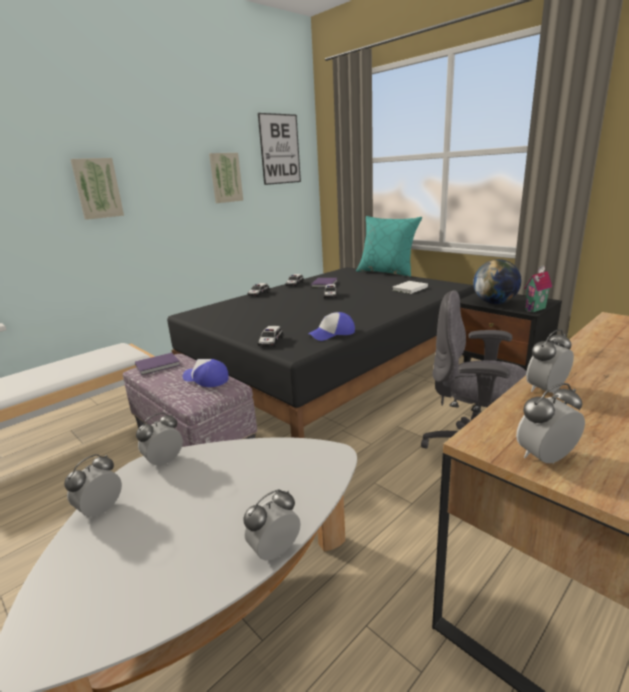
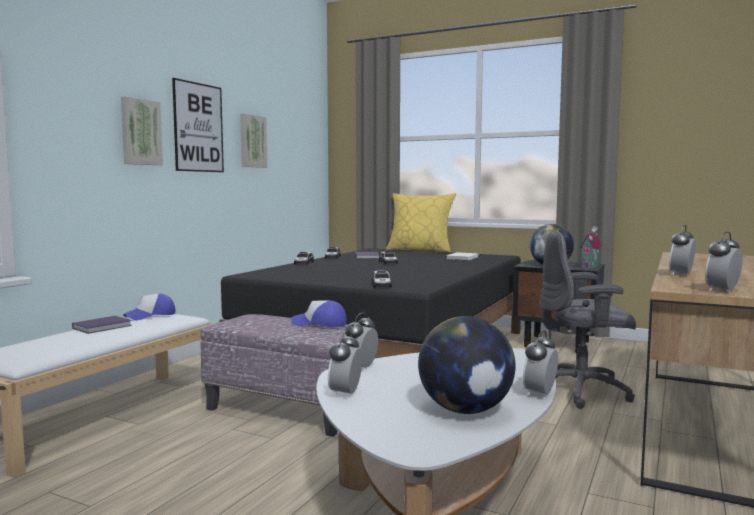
camera: 20 degrees left, 15 degrees down
(159, 365) = (245, 319): purple book -> purple book (104, 327)
(166, 572) = (465, 410): none -> globe
(280, 149) = (298, 121): picture -> picture (198, 127)
(332, 334) = (435, 280): cap -> cap (150, 315)
(387, 272) = (420, 250): turquoise pillow -> yellow pillow

